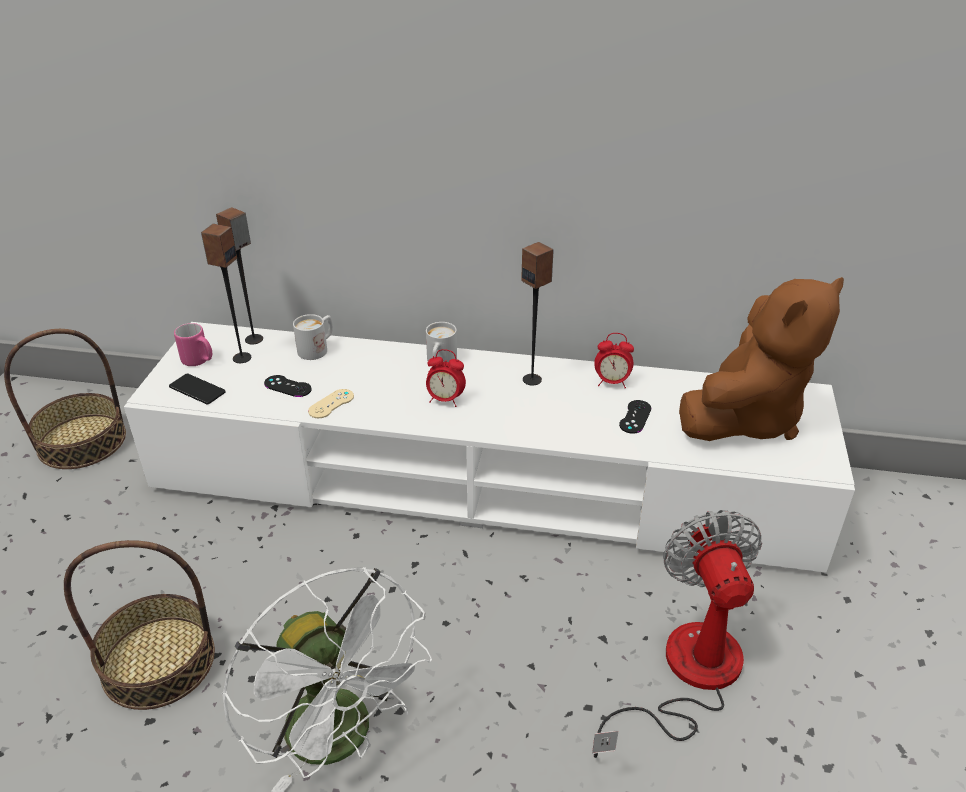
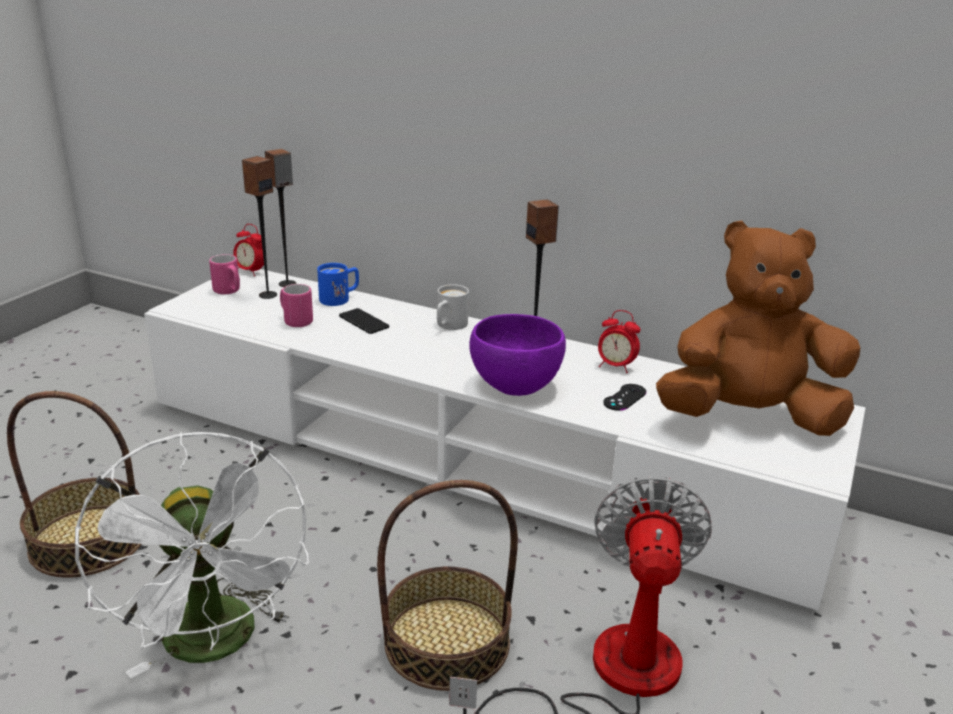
camera: 15 degrees right, 10 degrees down
(82, 441) = (124, 361): basket -> basket (447, 641)
(197, 390) = (214, 311): phone -> phone (364, 322)
(287, 386) = (295, 321): black game controller -> pink mug
(317, 348) = (340, 298): white mug -> blue mug
(331, 404) = (326, 339): beige game controller -> none
(445, 400) = (436, 353): alarm clock -> alarm clock (251, 272)
(536, 424) = (516, 386): none -> purple bowl
(745, 417) = (748, 418): brown plush toy -> brown plush toy turned 150 degrees counterclockwise

